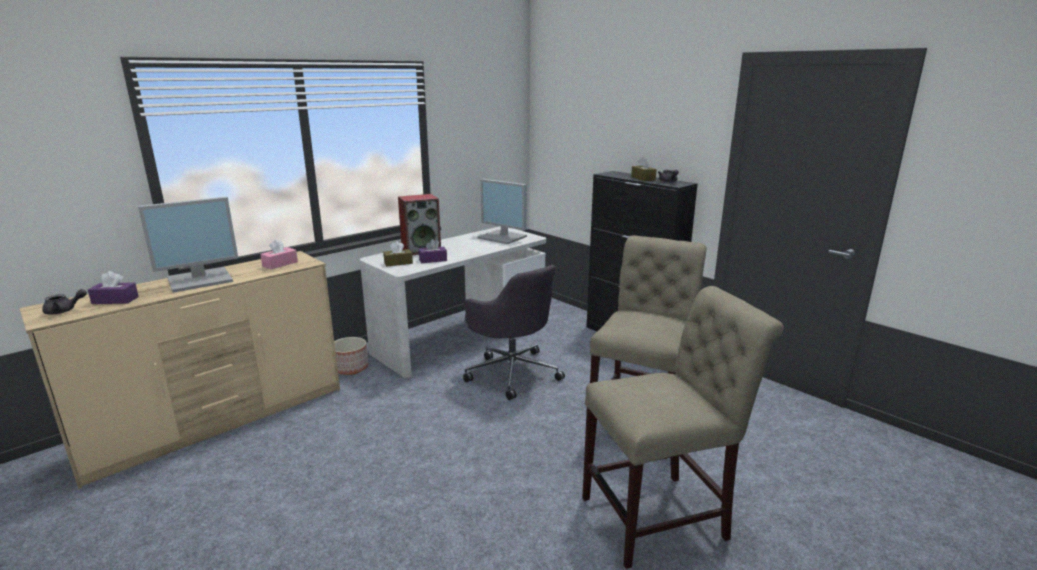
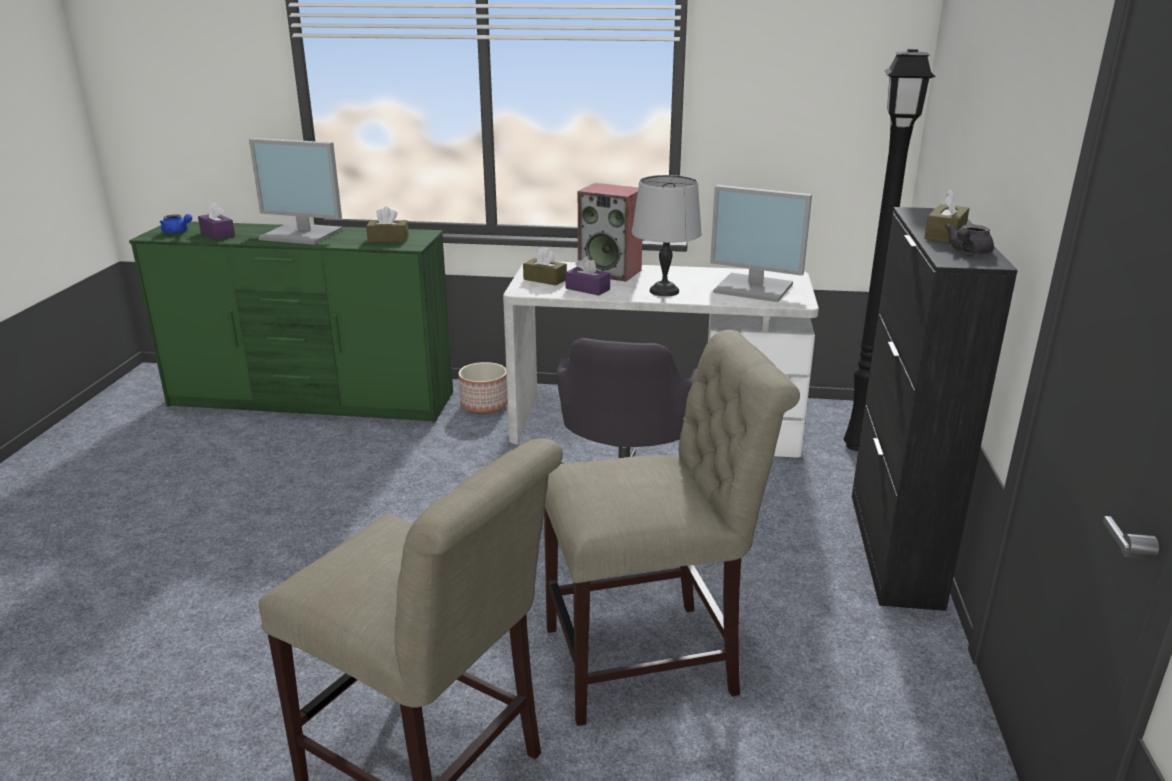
camera: 50 degrees right, 5 degrees up
(64, 311) = (177, 232): grey teapot -> blue teapot
(218, 421) = (312, 400): beige dresser -> green dresser
(280, 264) = (388, 239): pink tissue box -> brown tissue box
(470, 250) = (664, 291): none -> grey table lamp
(503, 237) = (755, 288): monitor -> monitor turned 60 degrees counterclockwise
(552, 309) = (854, 446): none -> black floor lamp

